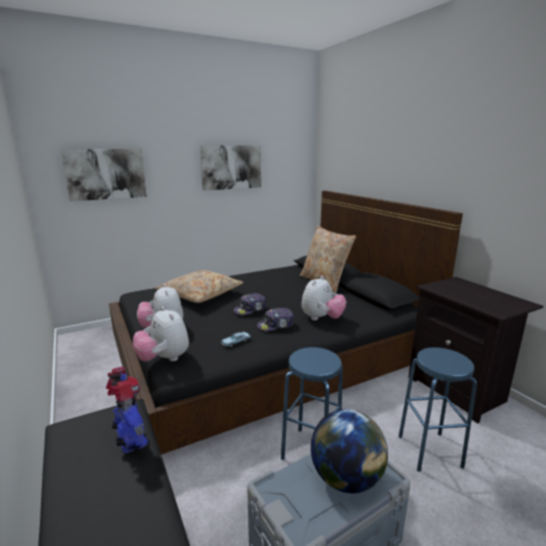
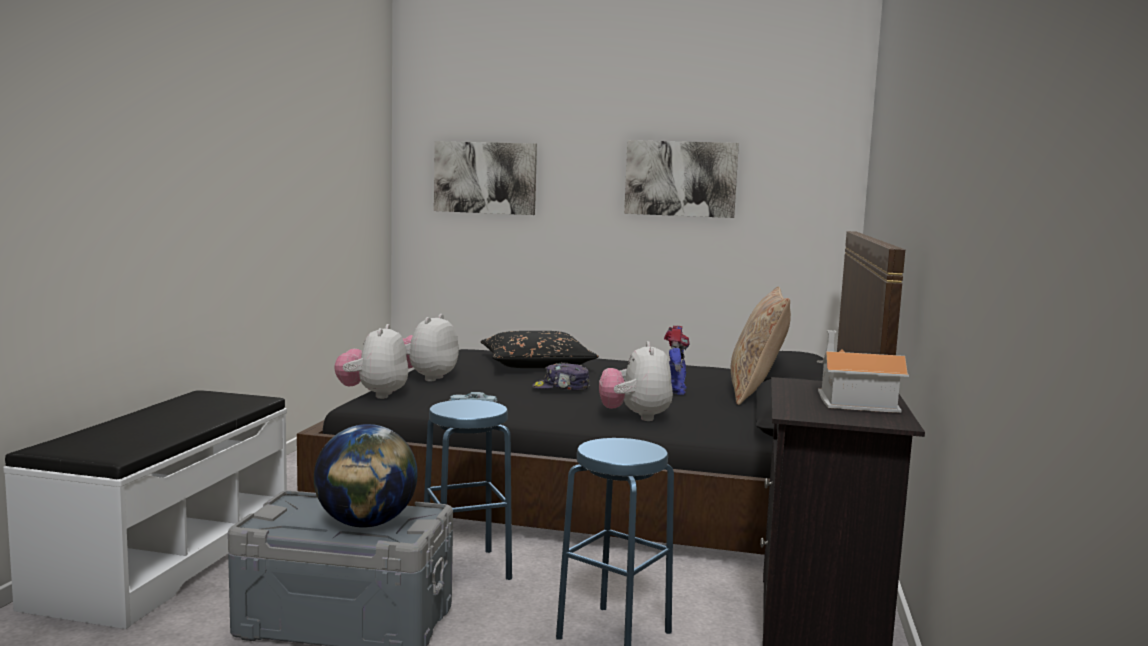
camera: 40 degrees right, 10 degrees down
(130, 438) = (225, 410): toy robot -> toy robot (673, 391)
(200, 294) = (536, 364): beige pillow -> black pillow
(276, 325) = (555, 406): cap -> none
(322, 318) = (635, 417): plush toy -> plush toy turned 105 degrees clockwise
(479, 294) = (851, 401): none -> toy house

